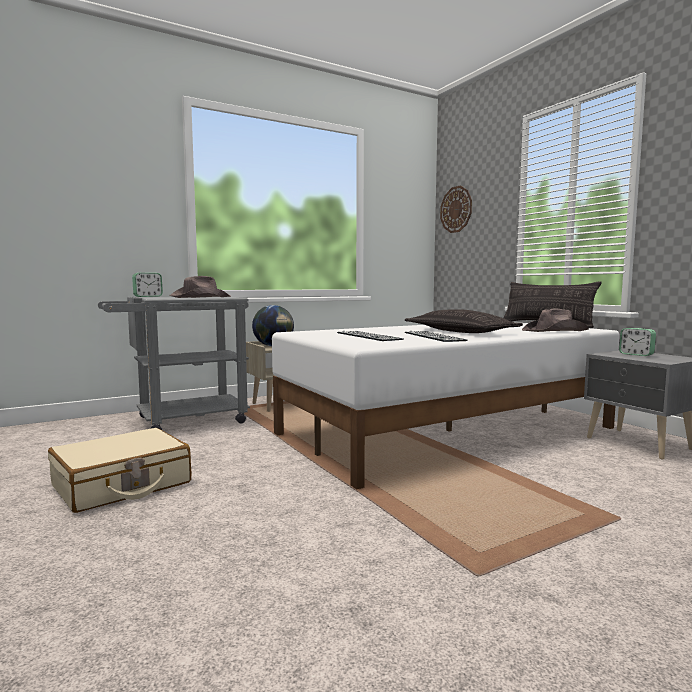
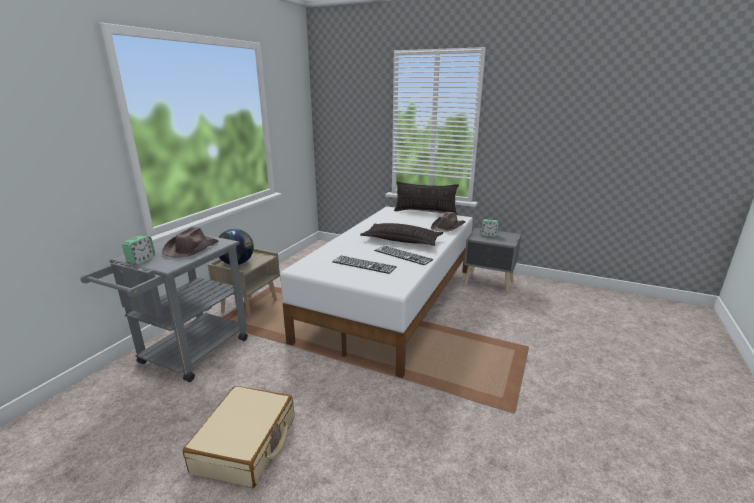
camera: 35 degrees left, 15 degrees up
(456, 209) = (334, 112): wall clock -> none

